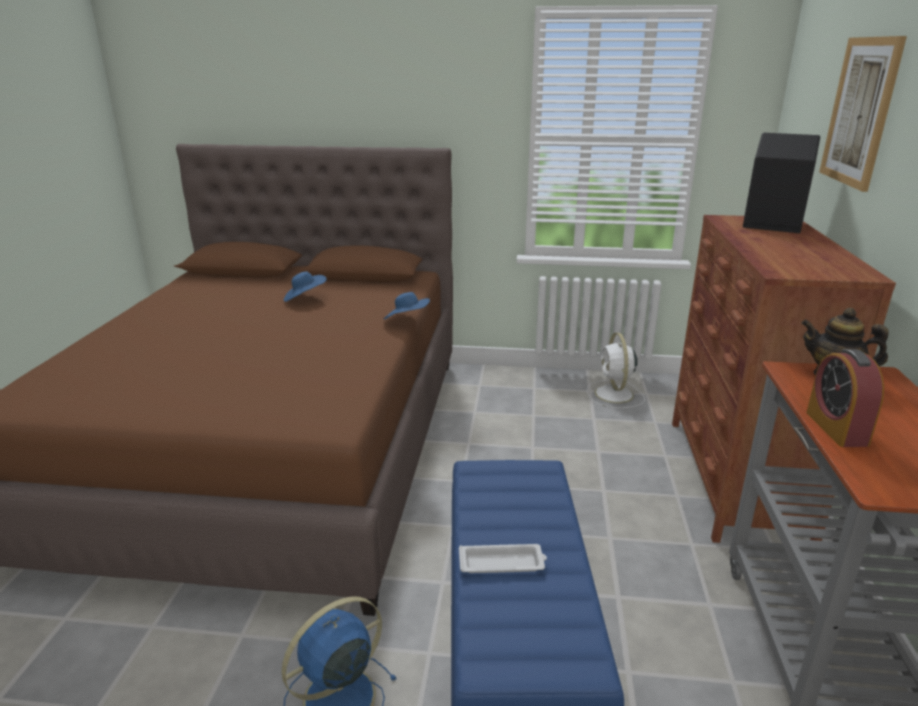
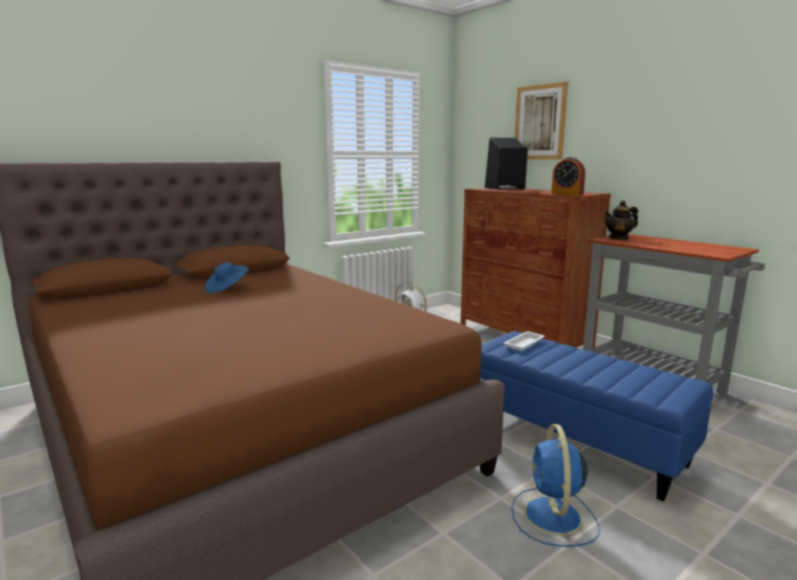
camera: 45 degrees left, 10 degrees down
(407, 321) = (341, 281): blue hat -> none
(502, 563) = (590, 370): white tray -> white tray (524, 343)
(836, 428) = (665, 247): alarm clock -> alarm clock (567, 194)

